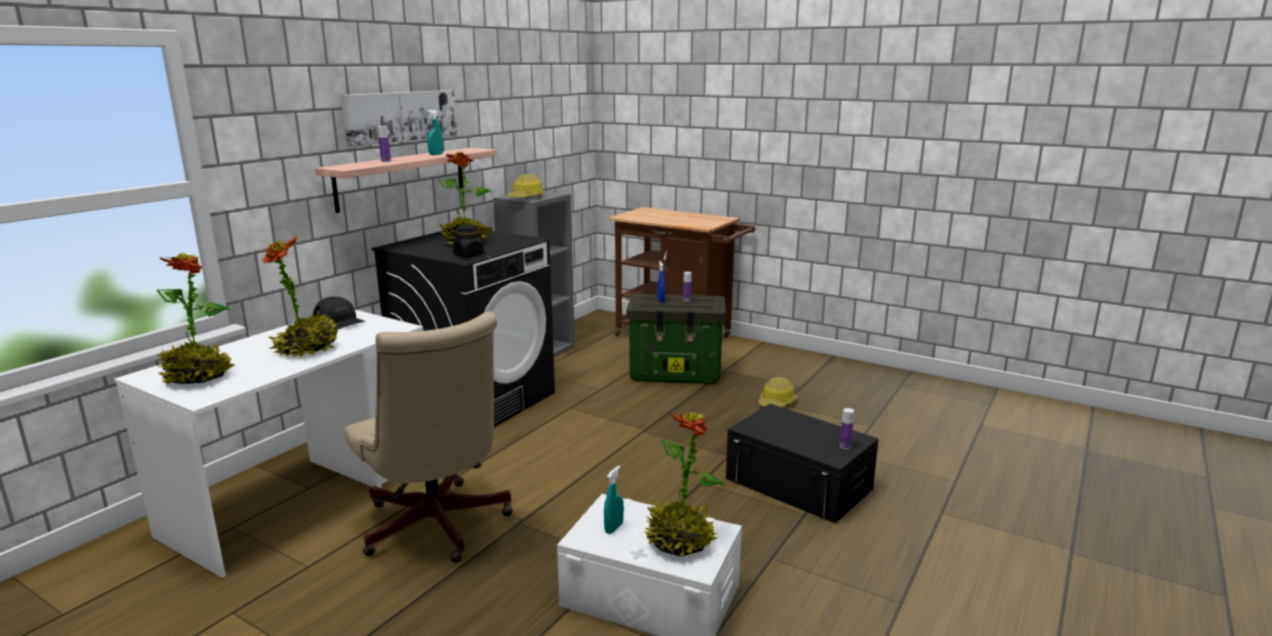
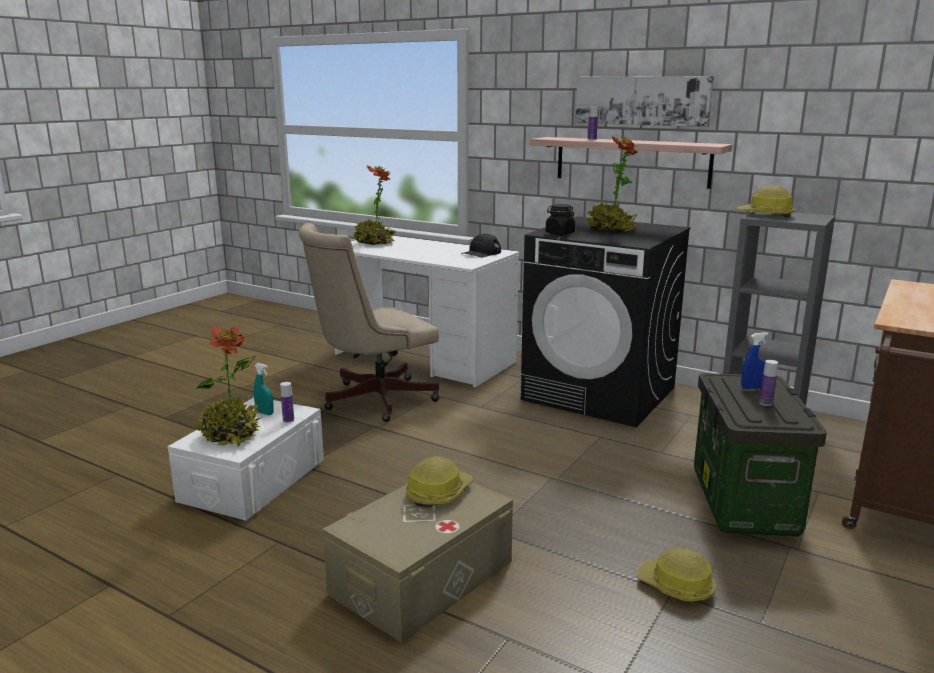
camera: 90 degrees right, 0 degrees up
(307, 350) = (419, 253): potted plant -> none
(436, 154) = (654, 142): turquoise spray bottle -> none
(771, 427) = (438, 493): none -> hard hat
(798, 484) = (422, 577): black storage box -> beige storage box
(845, 446) = (378, 540): bottle -> bottle (288, 420)

